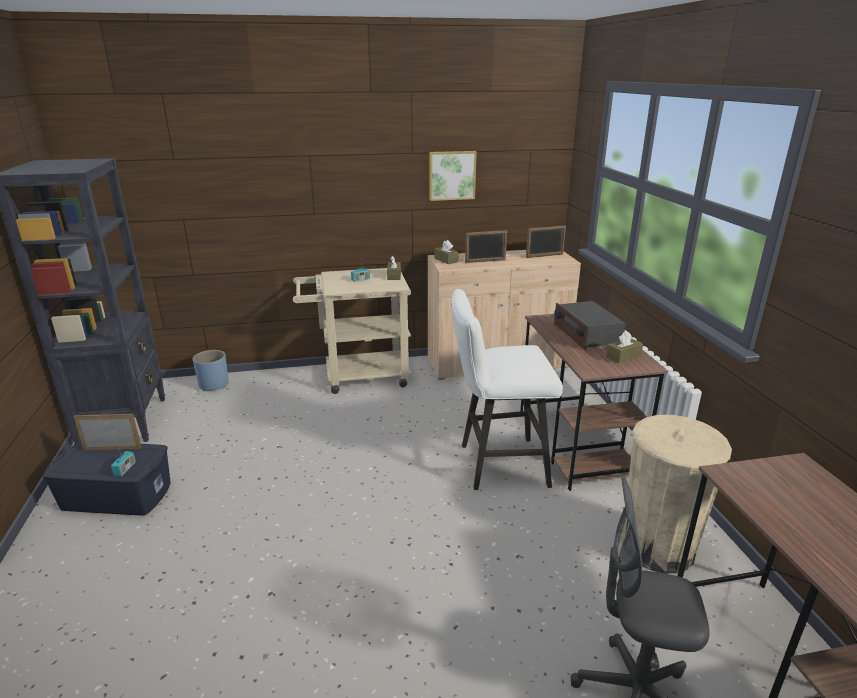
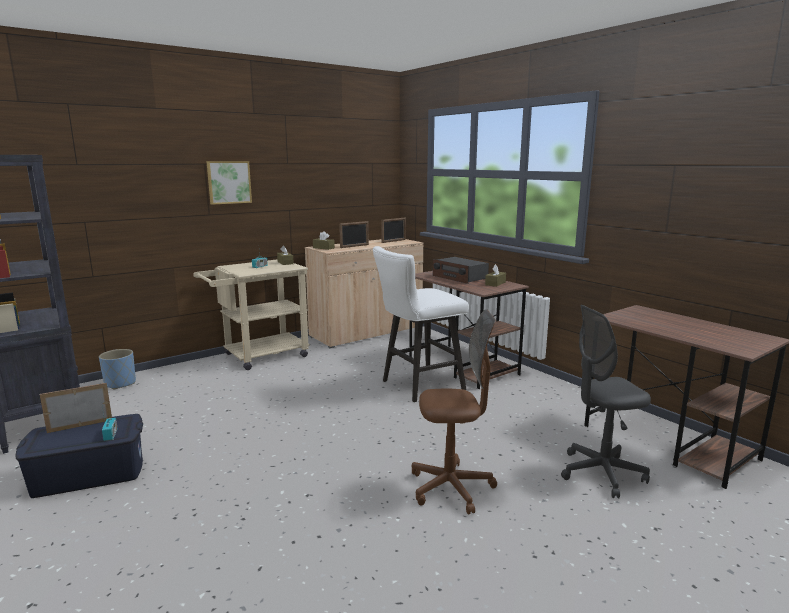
camera: 25 degrees left, 10 degrees down
(422, 642) = (451, 488): none -> brown office chair
(451, 175) = (318, 181): picture -> picture (229, 182)
(657, 546) = (555, 404): beige trash can -> none

